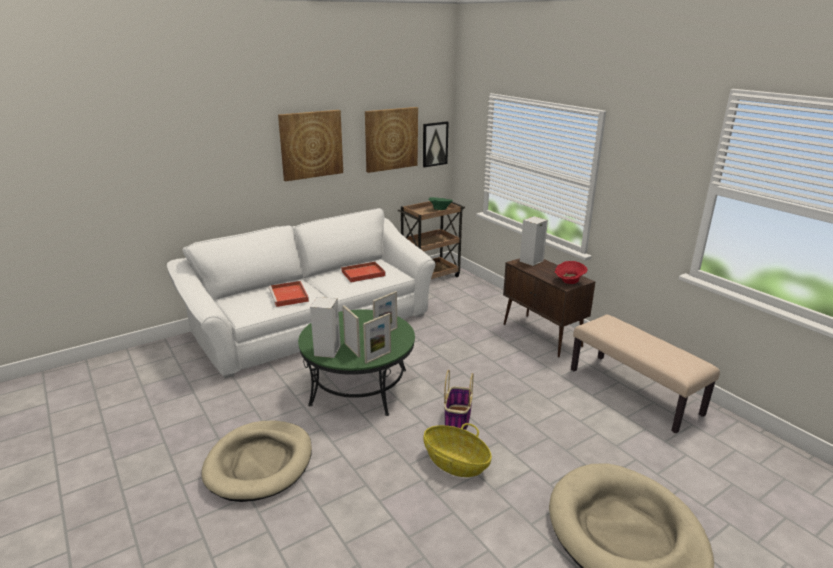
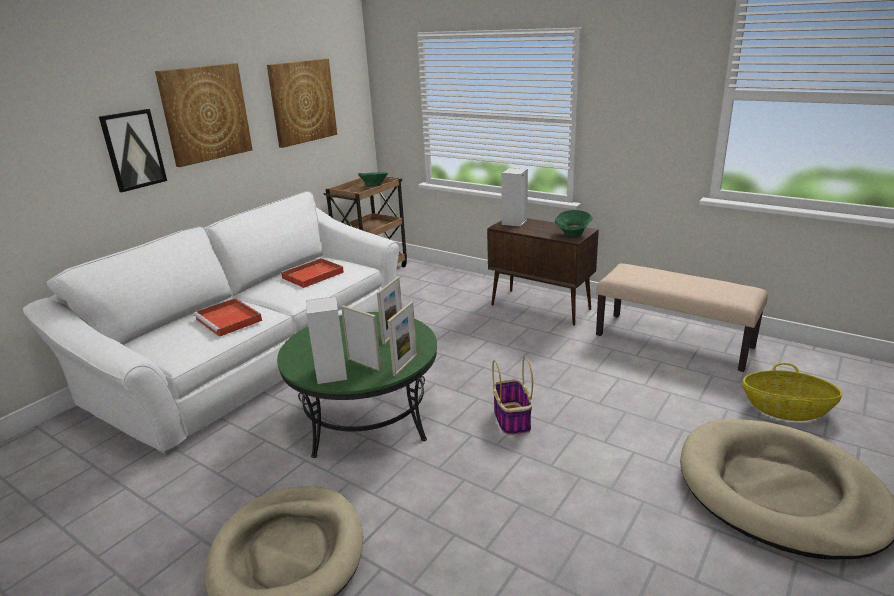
camera: 20 degrees left, 0 degrees up
(434, 144) = (351, 106): picture -> picture (133, 150)
(455, 463) = (546, 472): basket -> basket (786, 409)
(569, 282) = (573, 234): red bowl -> green bowl

